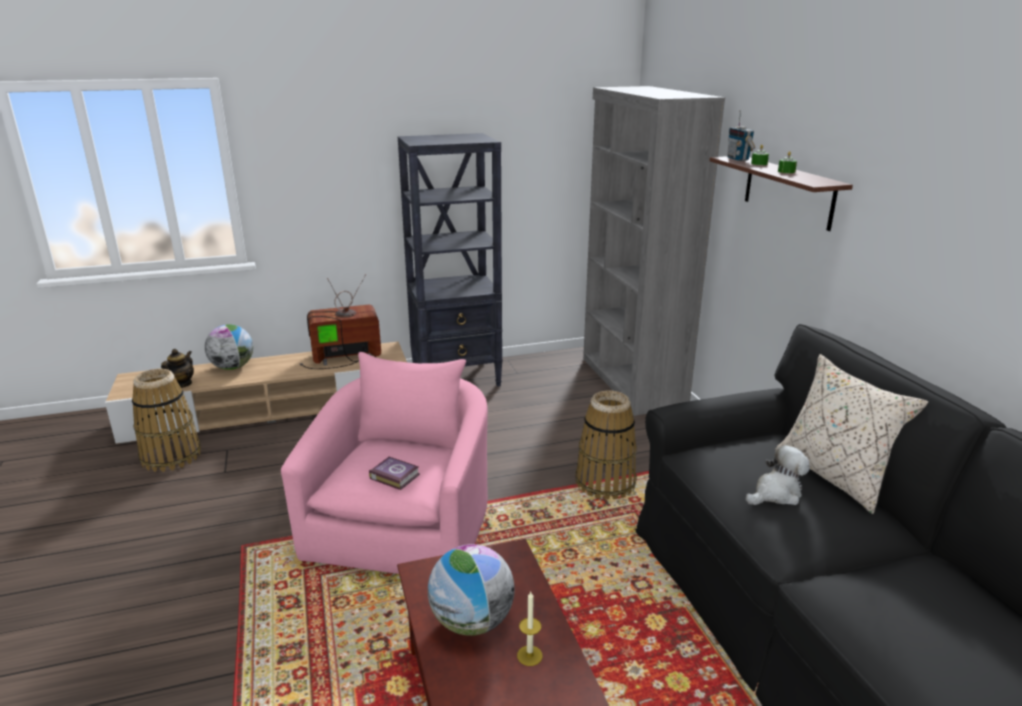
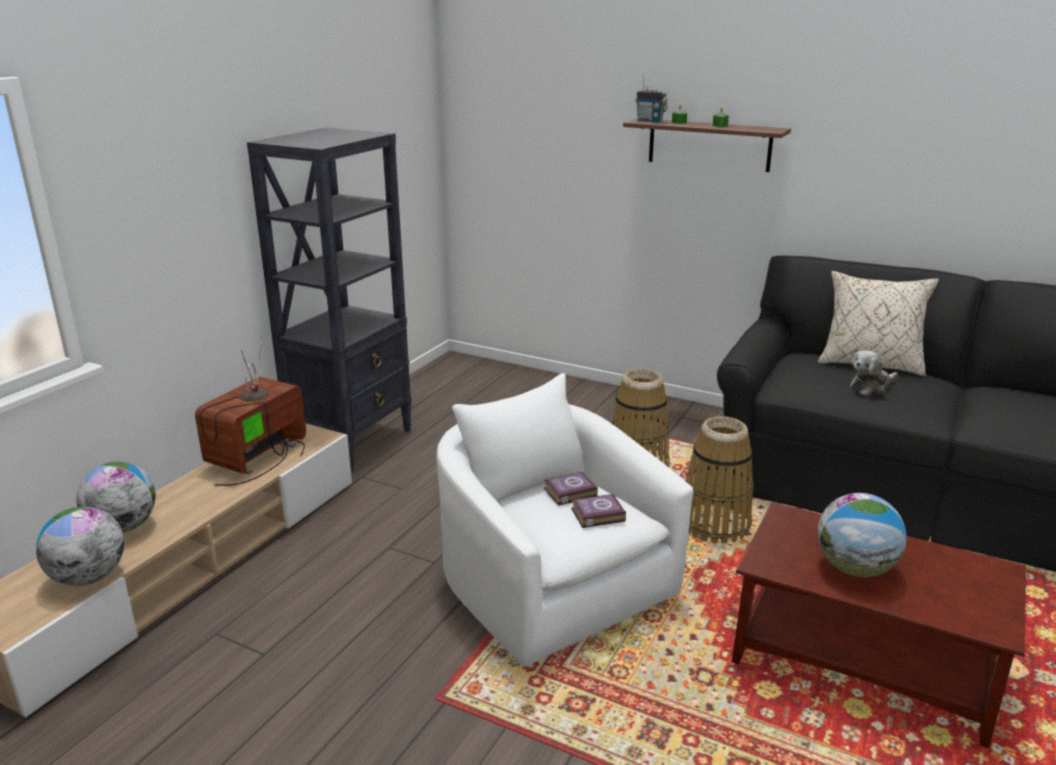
camera: 45 degrees left, 0 degrees up
(171, 456) = (149, 682): basket -> basket (714, 524)
(181, 384) = (88, 578): teapot -> globe
(405, 524) = (550, 583): pink armchair -> white armchair
(411, 453) = (568, 492): none -> book
(529, 655) = (918, 563): candle -> none
(631, 382) = (518, 380): grey bookcase -> none
(776, 493) = (871, 387): plush toy -> plush toy turned 135 degrees counterclockwise

